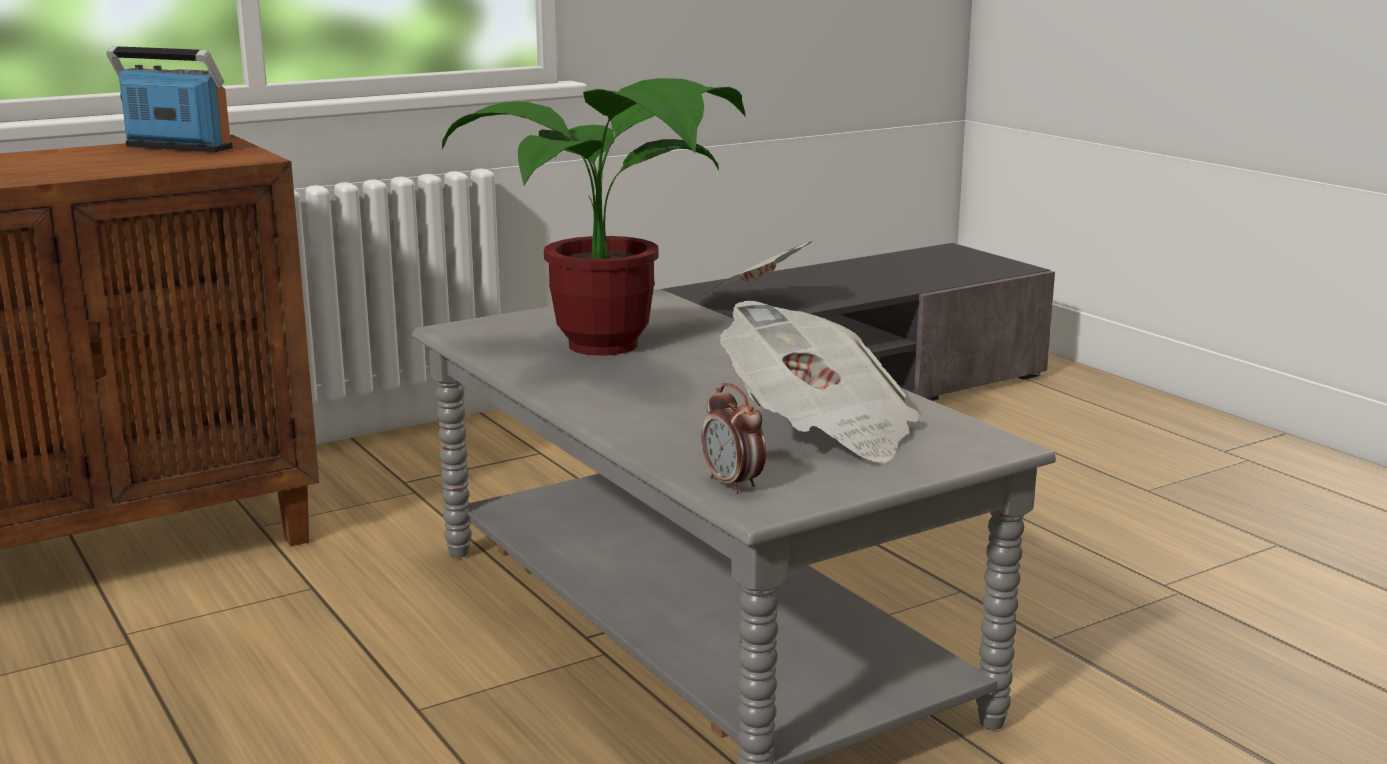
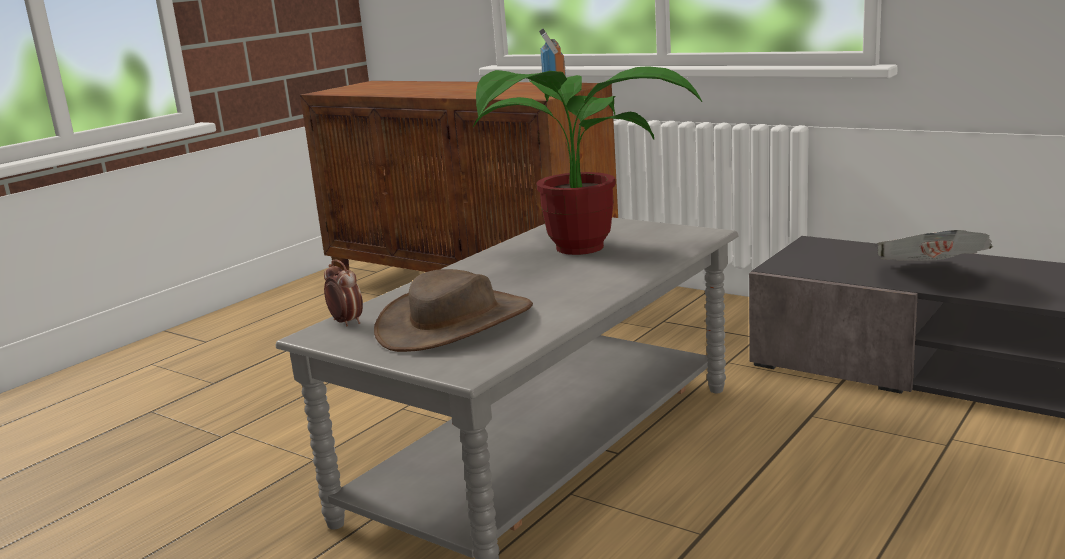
camera: 70 degrees right, 0 degrees up
(733, 484) = (346, 322): alarm clock -> alarm clock turned 105 degrees clockwise
(820, 431) = (455, 323): newspaper -> brown hat

